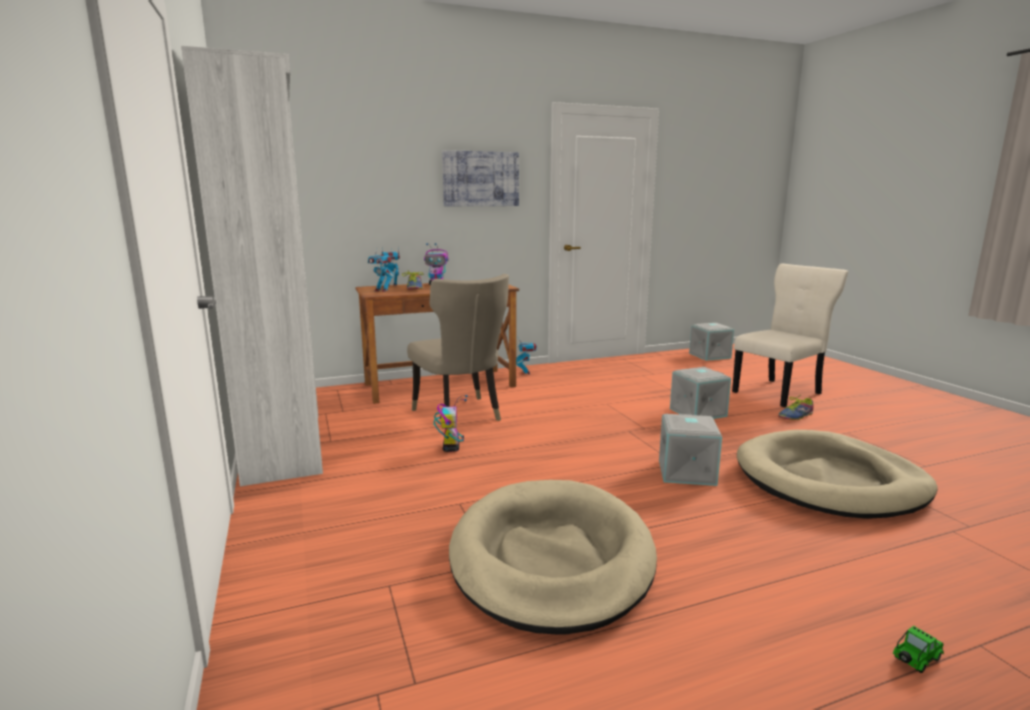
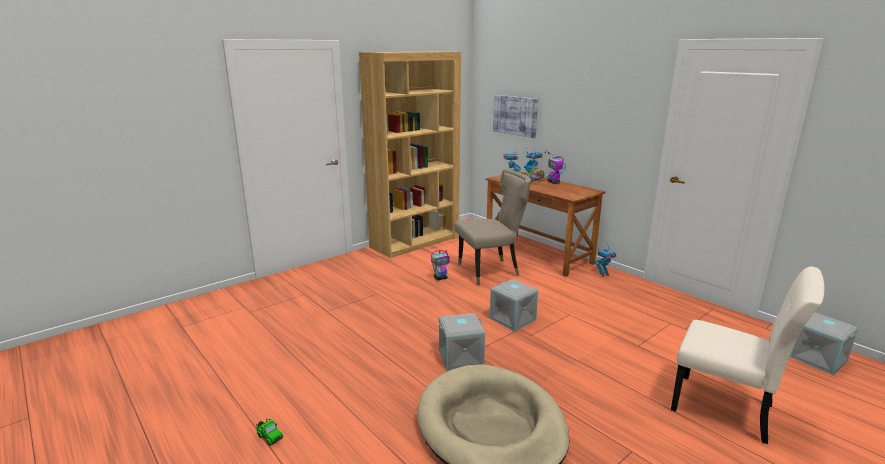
camera: 70 degrees right, 5 degrees up
(284, 444) = (415, 242): white bookcase -> brown bookcase
(460, 415) = (491, 270): beige chair -> beige chair turned 150 degrees counterclockwise
(481, 179) = (606, 107): picture -> picture (515, 115)
(551, 558) = (334, 324): beige dog bed -> none
(697, 412) = (596, 357): grey storage box -> grey storage box (513, 319)
(796, 416) = (649, 417): shoe -> none

